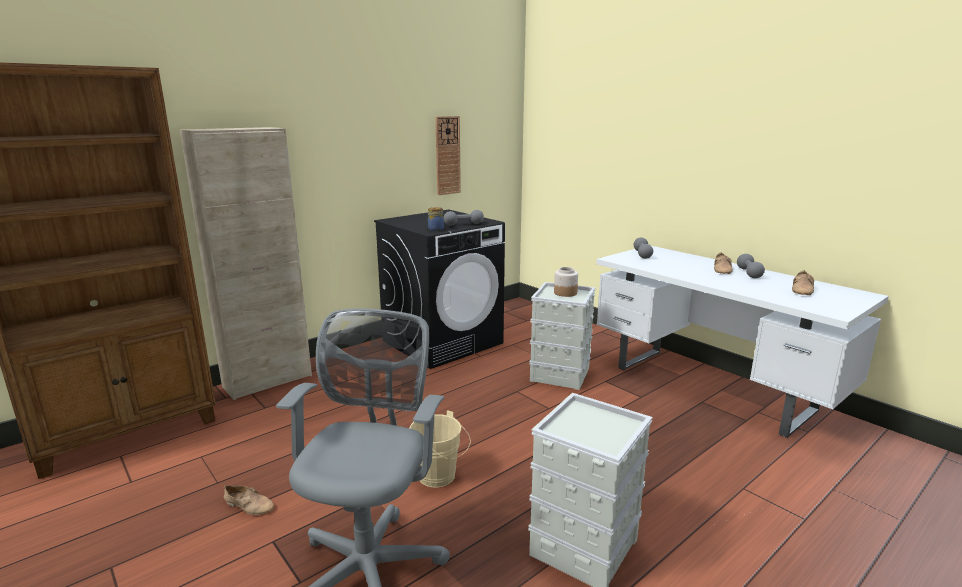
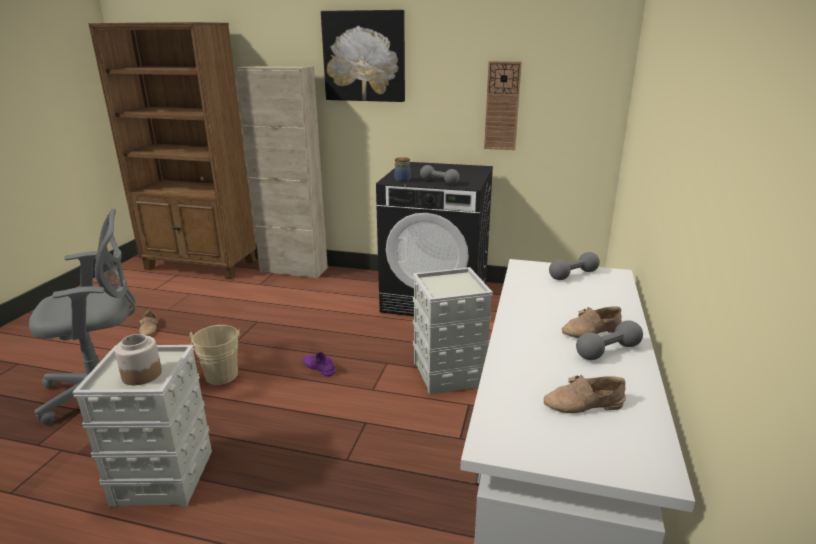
camera: 55 degrees right, 5 degrees up
(324, 114) = (364, 56): none -> picture
(487, 421) = (318, 368): none -> purple shoe
(565, 293) = (458, 284): jar -> jar (141, 374)

